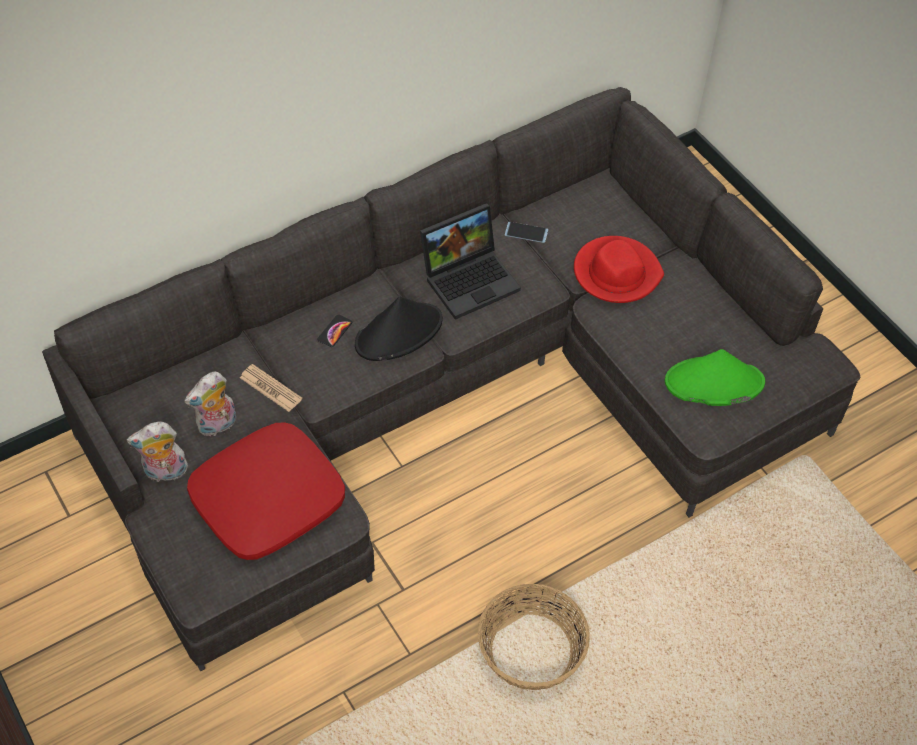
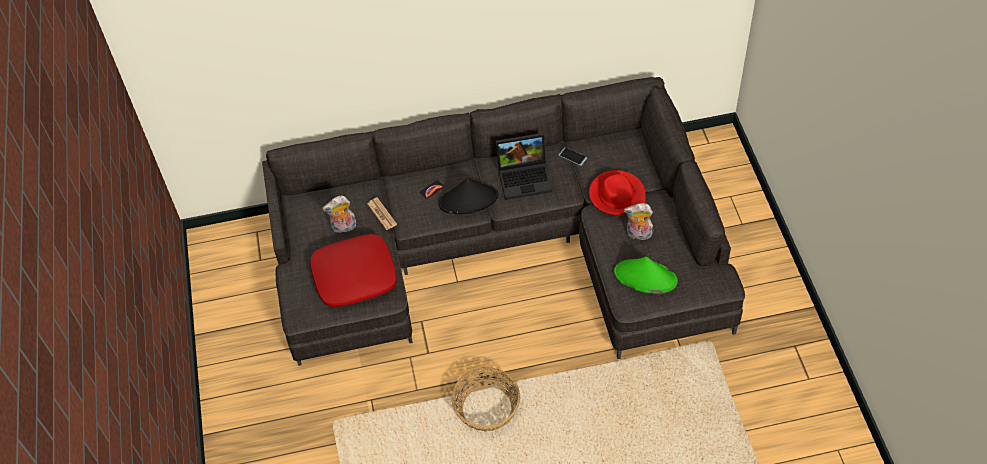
camera: 25 degrees right, 0 degrees up
(165, 473) = (305, 247): plush toy -> plush toy (638, 234)

